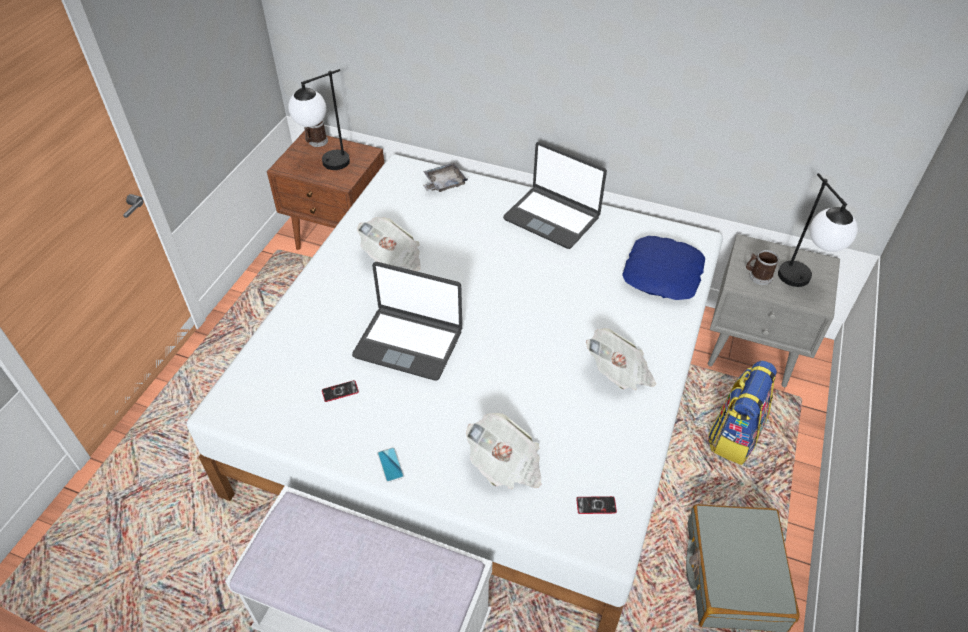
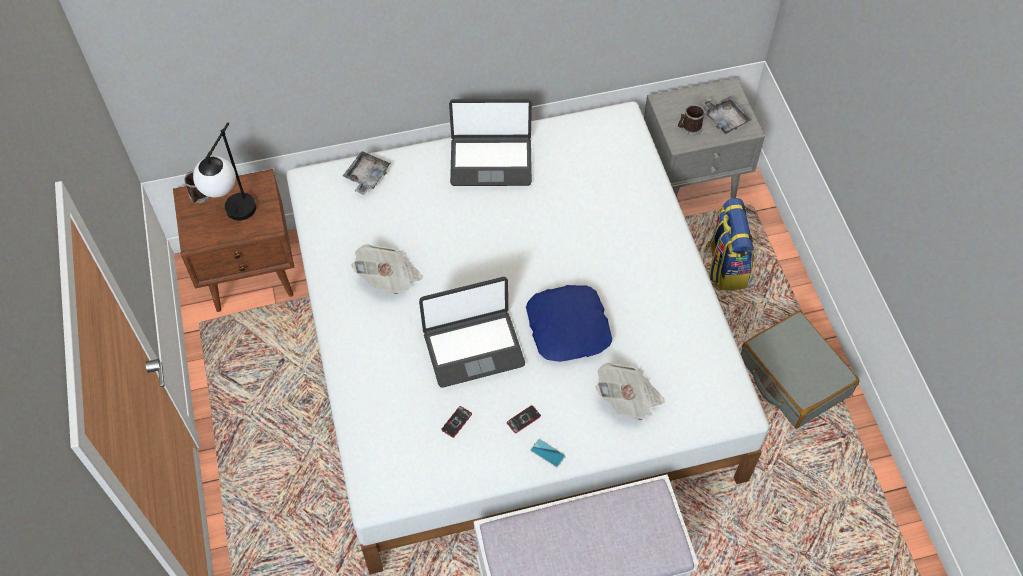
camera: 35 degrees left, 10 degrees up
(596, 505) = (711, 389): phone -> phone (523, 419)
(619, 373) = (651, 276): newspaper -> none
(663, 275) = (620, 168): blue pillow -> blue pillow (568, 328)
(801, 284) = (724, 119): table lamp -> grey tray

